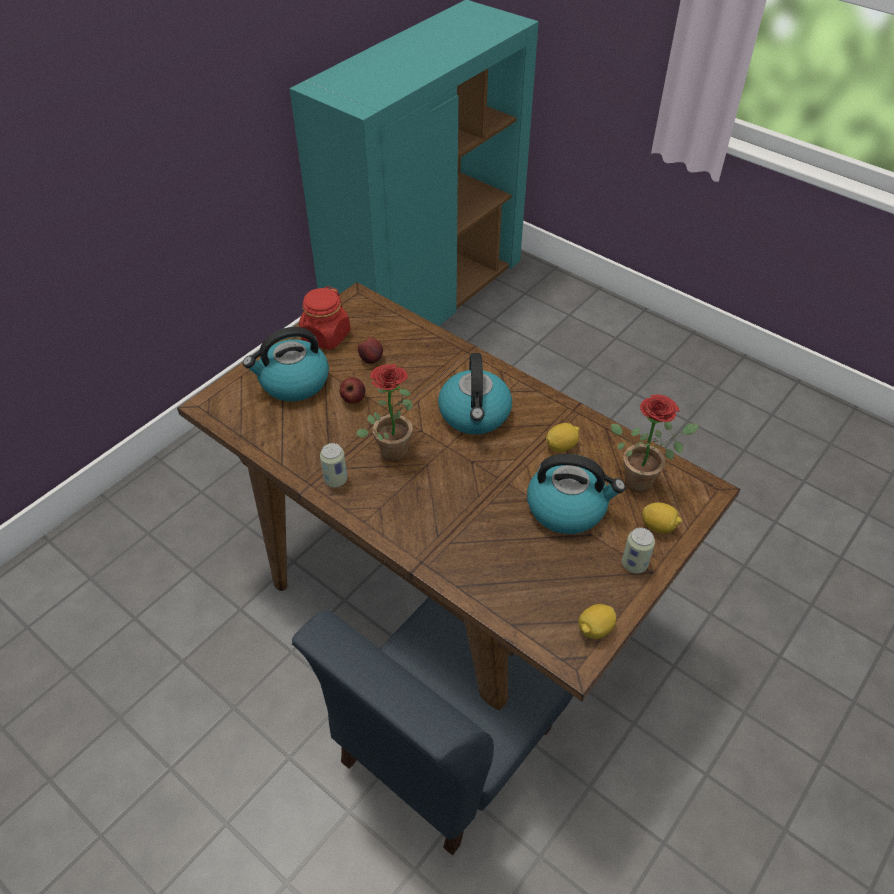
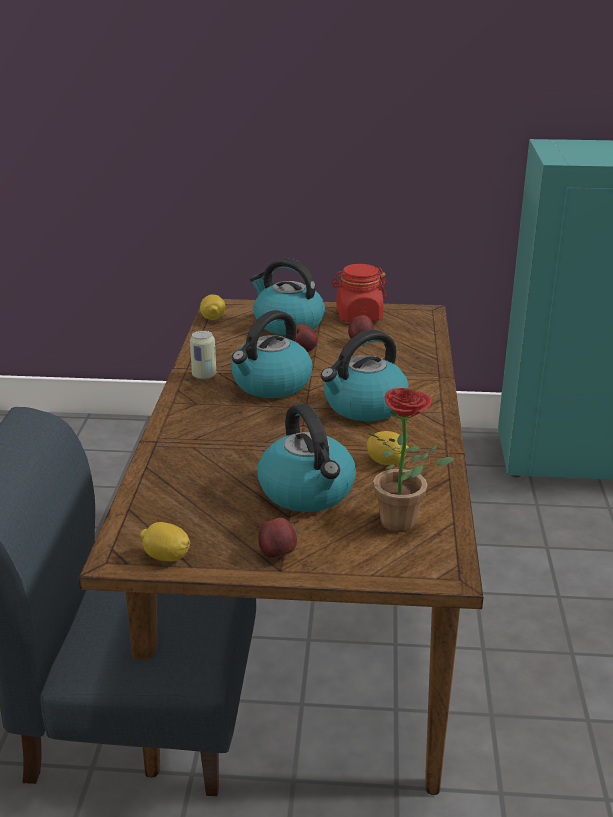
camera: 55 degrees right, 20 degrees down
(392, 447) = (271, 384): potted plant -> kettle
(634, 564) = (277, 555): can -> apple
(658, 526) = (350, 554): lemon -> lemon (213, 318)

